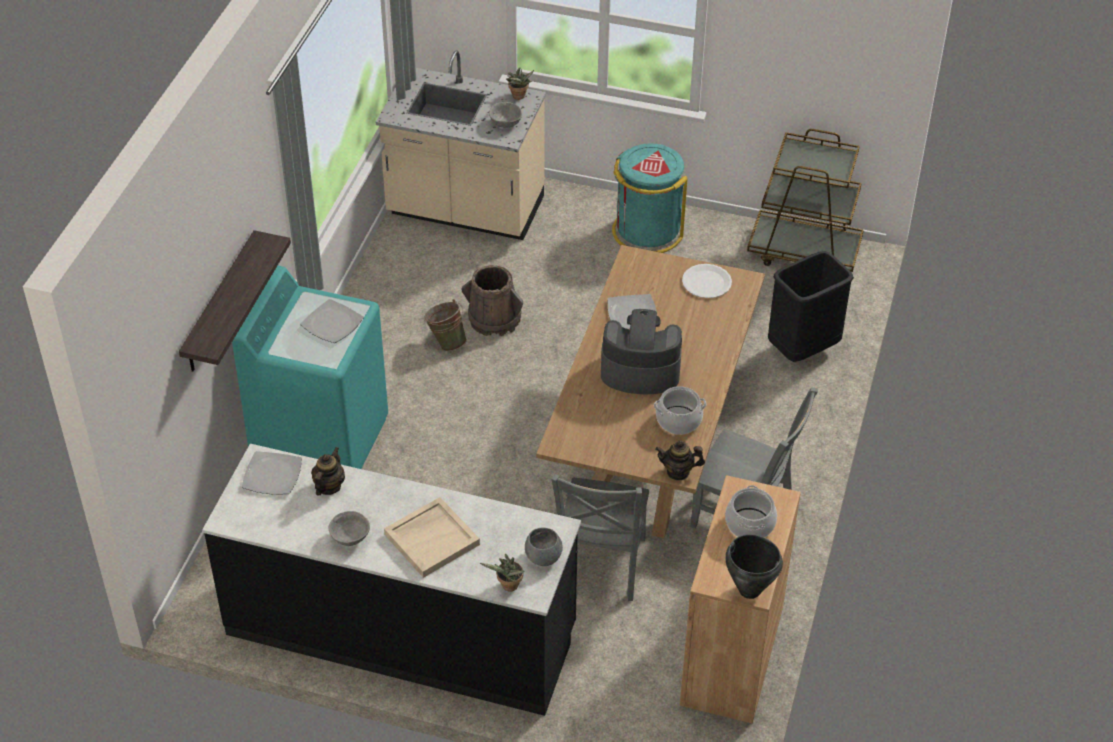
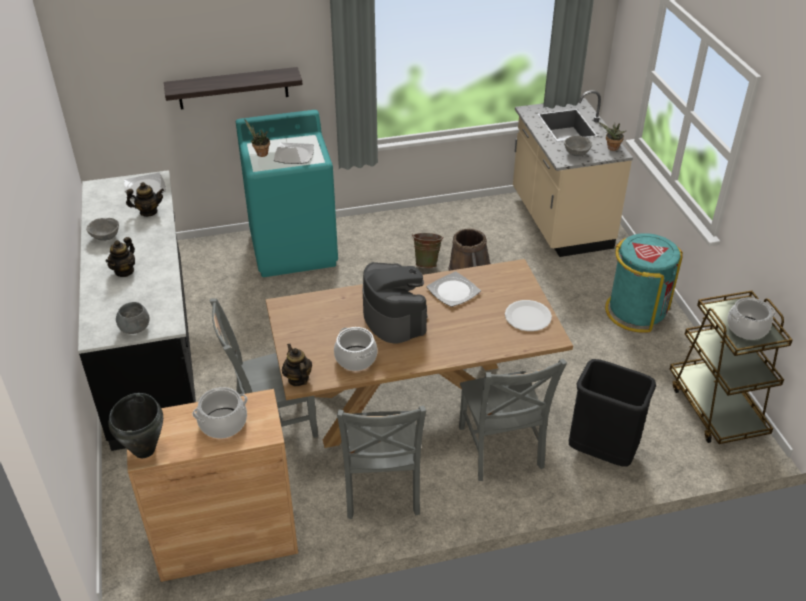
camera: 60 degrees right, 5 degrees down
(432, 539) = (124, 271): beige tray -> teapot
(508, 587) = (95, 322): potted plant -> potted plant (260, 153)
(755, 413) = (501, 450): none -> grey chair
(822, 162) = (747, 328): none -> cooking pot

